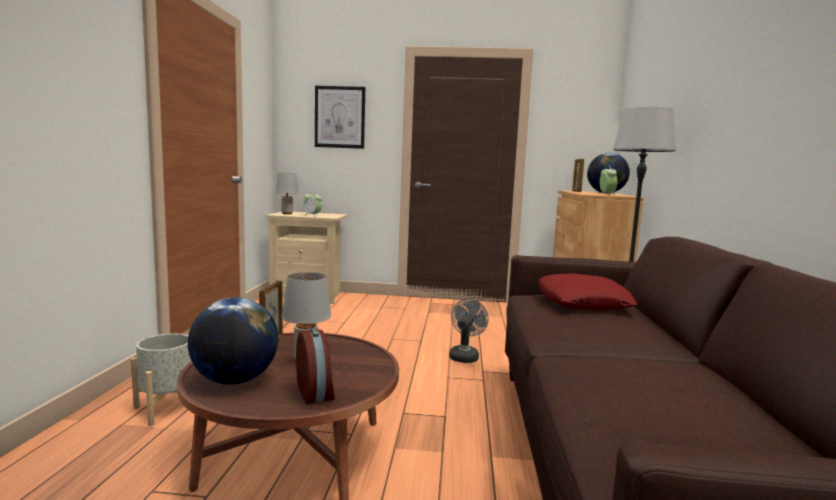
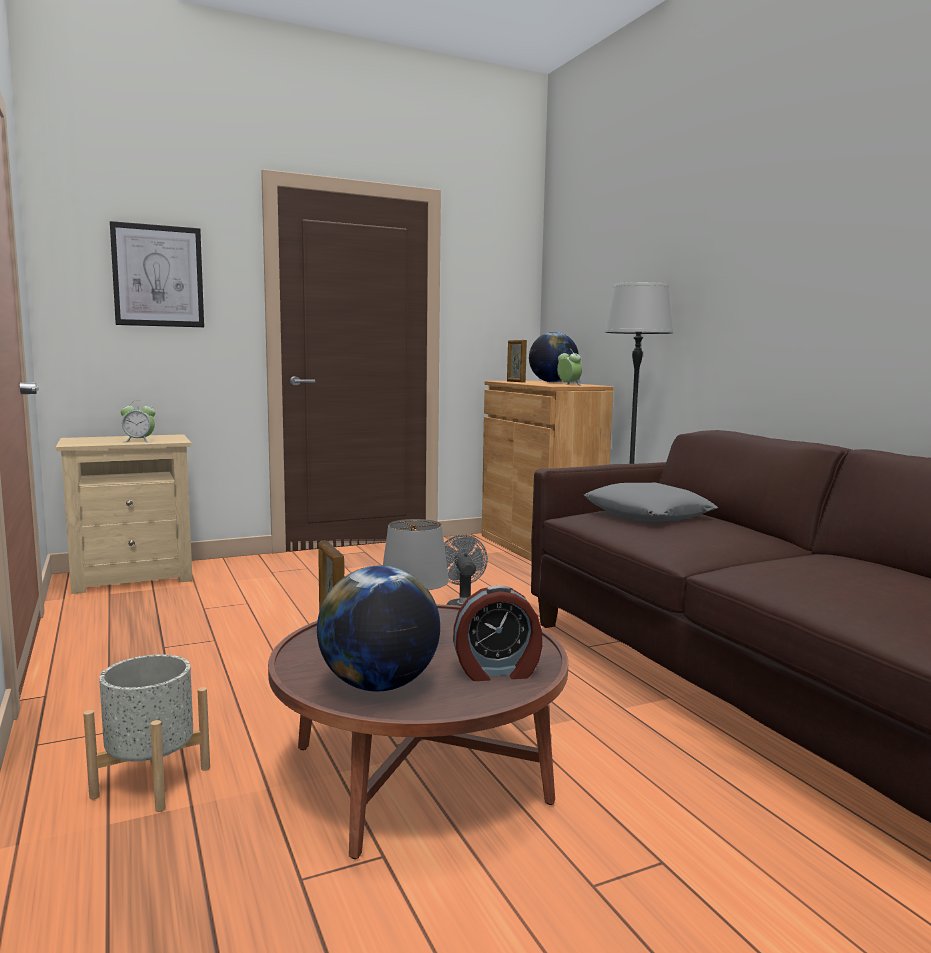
camera: 30 degrees left, 0 degrees up
(287, 213) = (86, 441): grey table lamp -> none
(316, 392) = (497, 671): alarm clock -> alarm clock turned 135 degrees clockwise
(582, 302) = (647, 514): red pillow -> grey pillow

